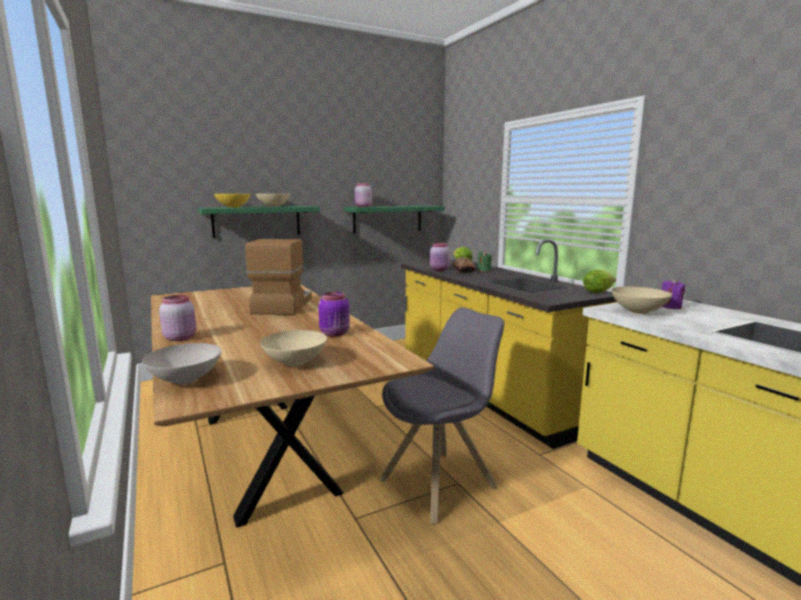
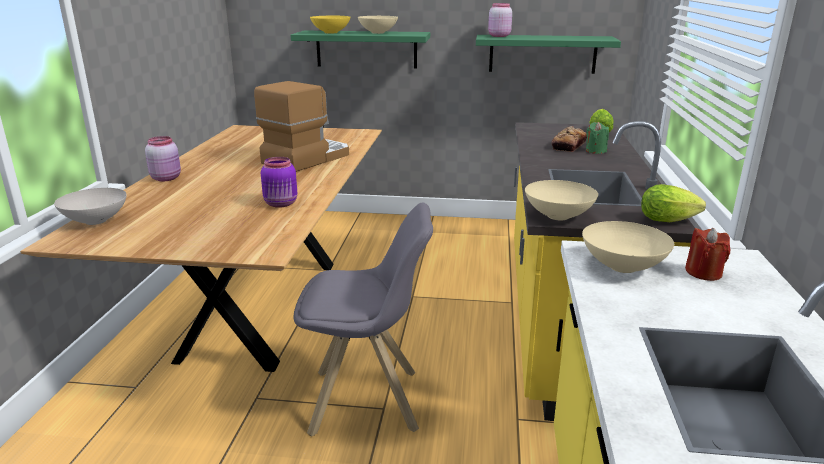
camera: 35 degrees right, 10 degrees up
(295, 363) = (187, 227): beige bowl -> beige bowl (558, 216)
(439, 269) = (539, 140): pink jar -> none
(670, 307) = (703, 273): purple candle -> red candle

